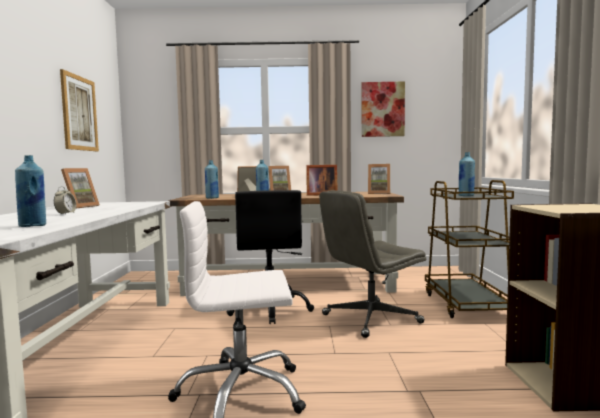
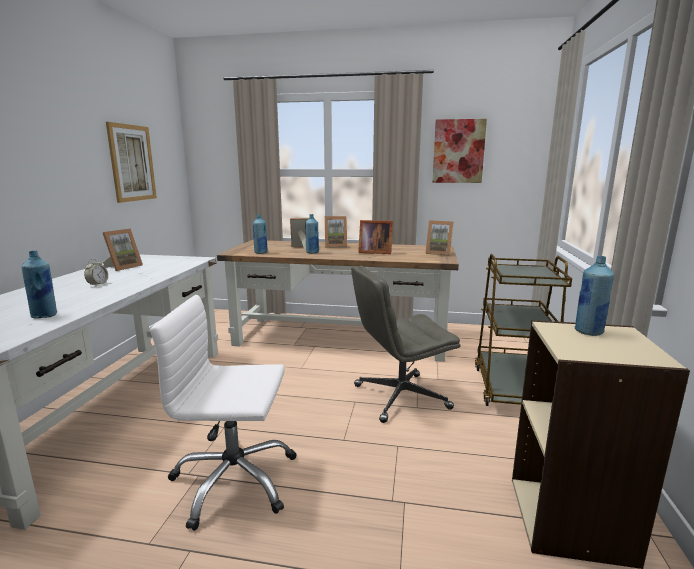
camera: 10 degrees right, 10 degrees up
(270, 308) = (308, 371): black office chair -> none
(466, 195) = (521, 274): blue bottle -> blue bottle (588, 331)

